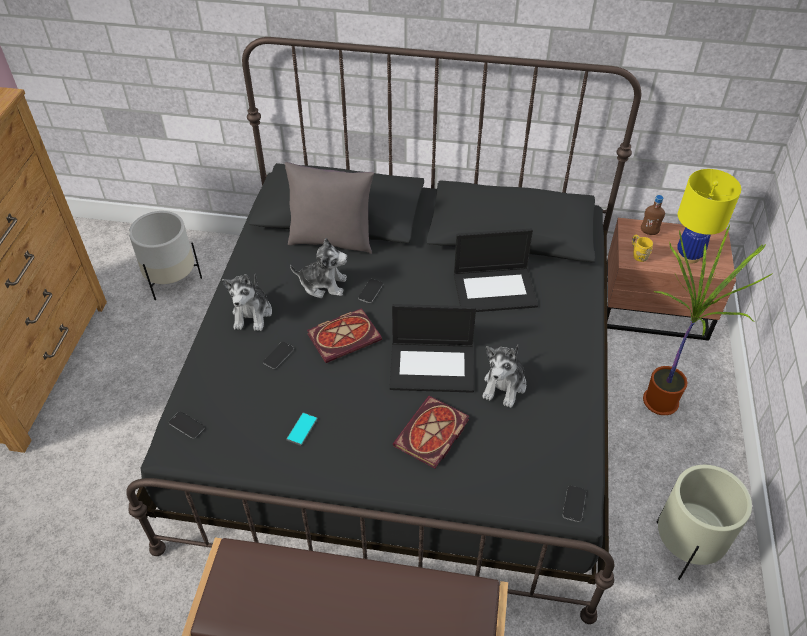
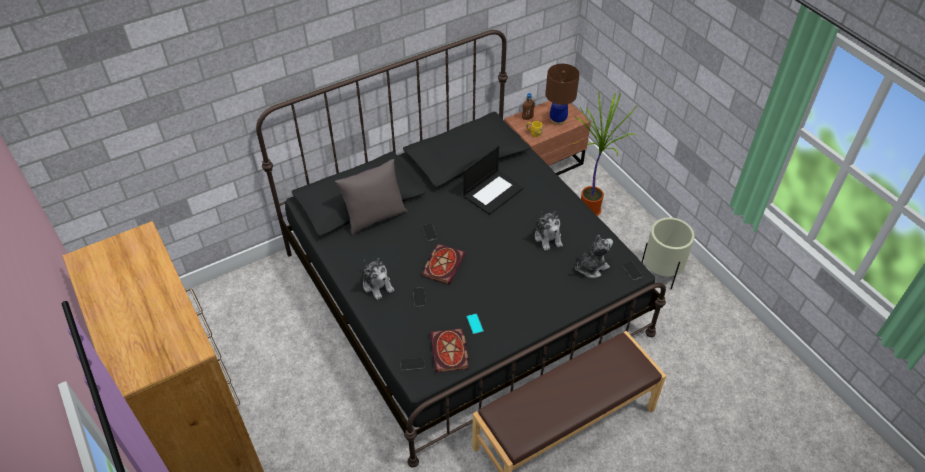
camera: 40 degrees left, 0 degrees up
(172, 280) = (241, 316): white planter -> none
(323, 284) = (399, 245): plush toy -> plush toy (591, 267)
(432, 435) = (540, 283): book -> book (450, 352)
(433, 366) = (504, 250): laptop -> none
(688, 255) = (557, 120): yellow table lamp -> brown table lamp

